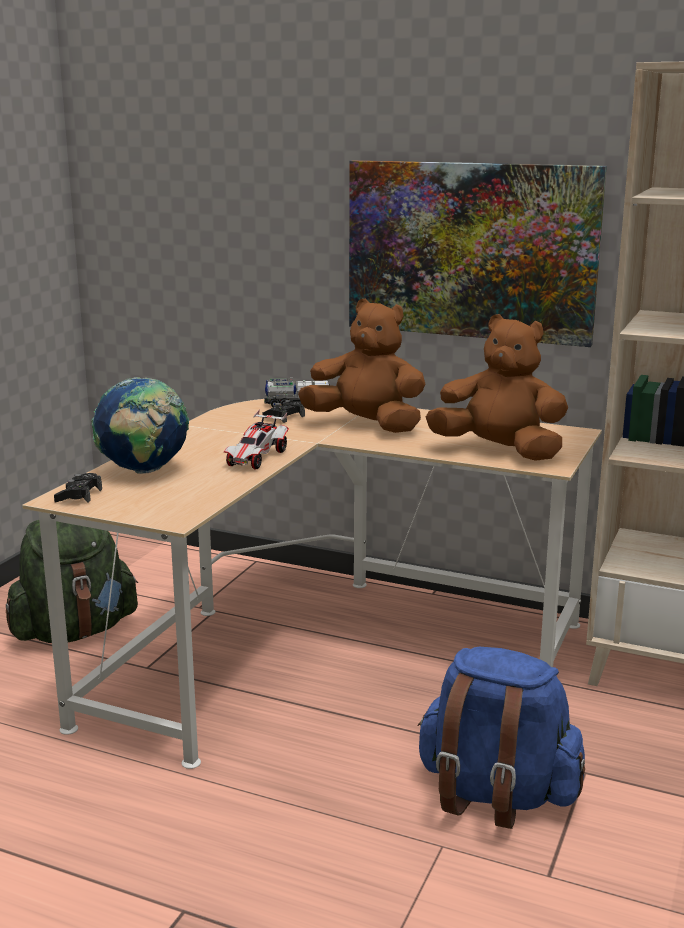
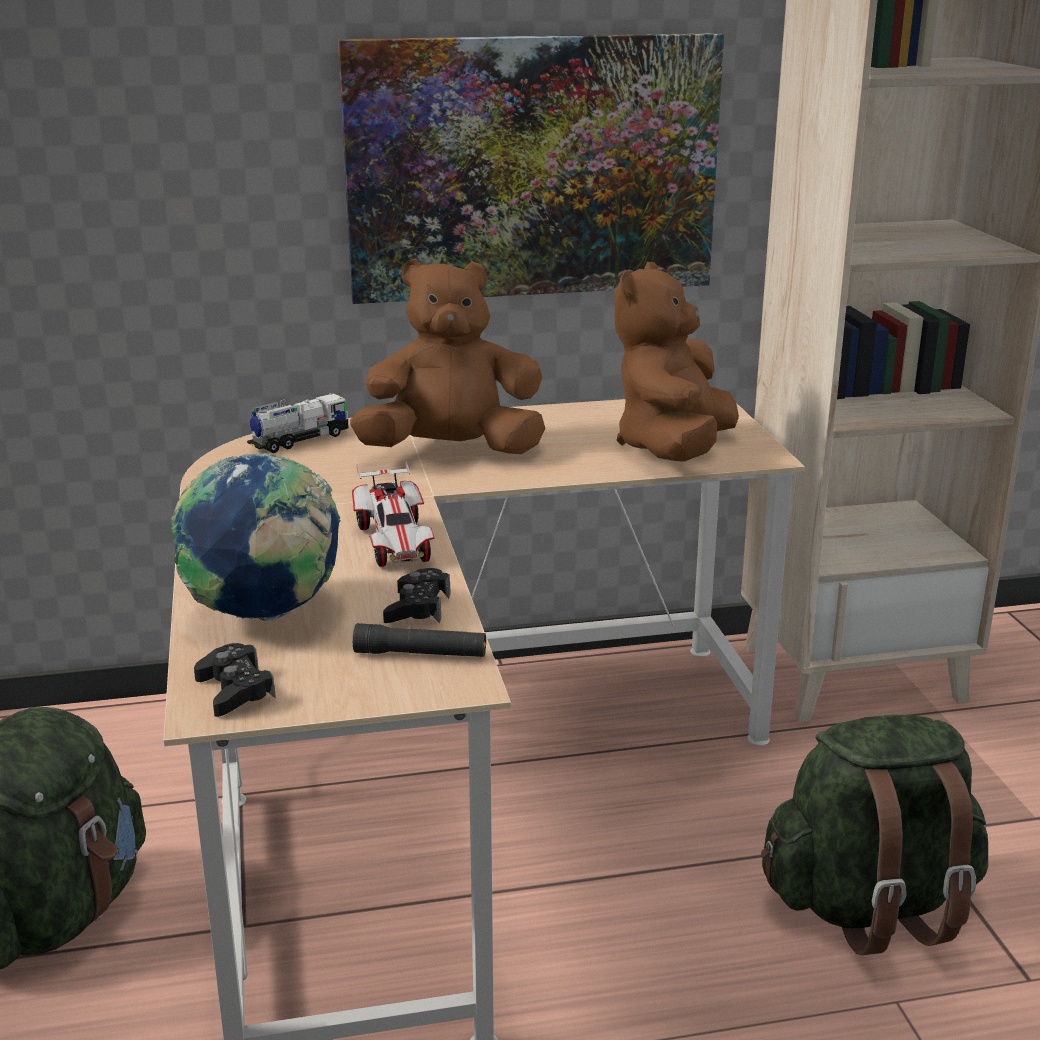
camera: 35 degrees left, 5 degrees up
(180, 504) = (420, 654): none -> black flashlight
(284, 417) = (317, 465): black game controller -> black game controller (418, 608)
(495, 794) = (870, 905): blue backpack -> green backpack
(499, 451) = (673, 450): brown plush toy -> brown plush toy turned 60 degrees counterclockwise

